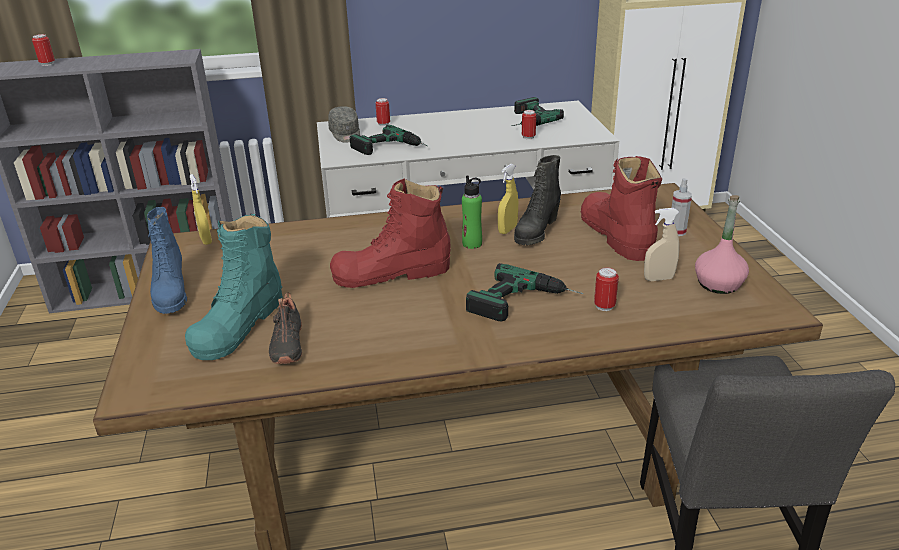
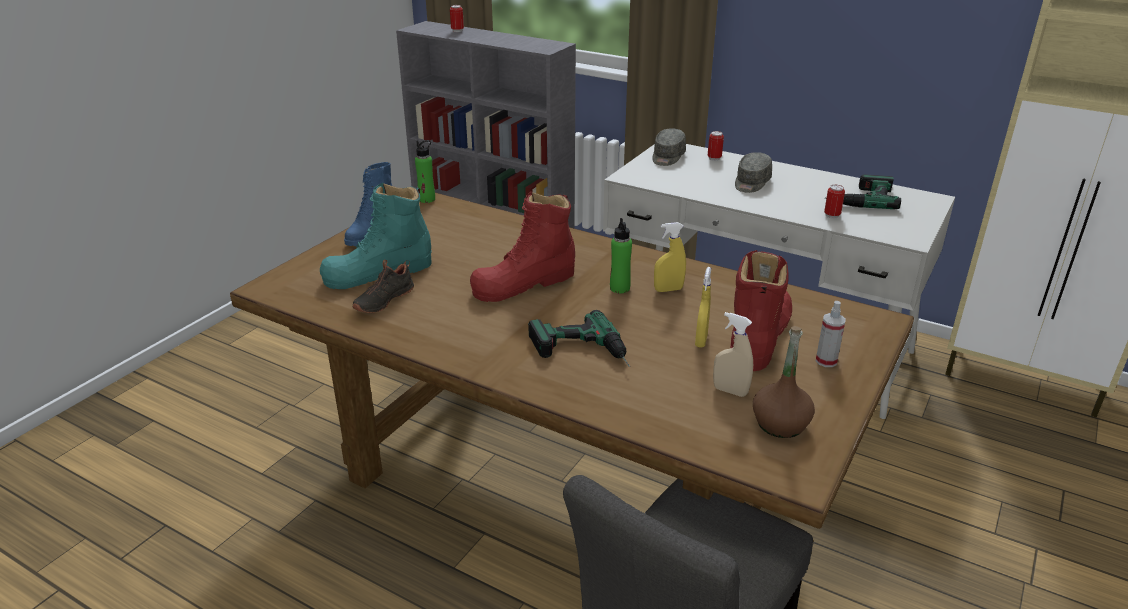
camera: 40 degrees right, 0 degrees up
(178, 241) = (427, 199): none -> green bottle
(206, 240) = (444, 205): yellow spray bottle -> yellow spray bottle (701, 340)
(391, 149) = (685, 183): power drill -> none
(392, 273) = (524, 283): red boot -> red boot turned 60 degrees counterclockwise
(439, 133) = (751, 183): none -> grey cap
(536, 231) = (690, 302): black boot -> none
(604, 306) = (641, 388): can -> none
(718, 284) = (780, 424): pink bottle -> brown bottle

